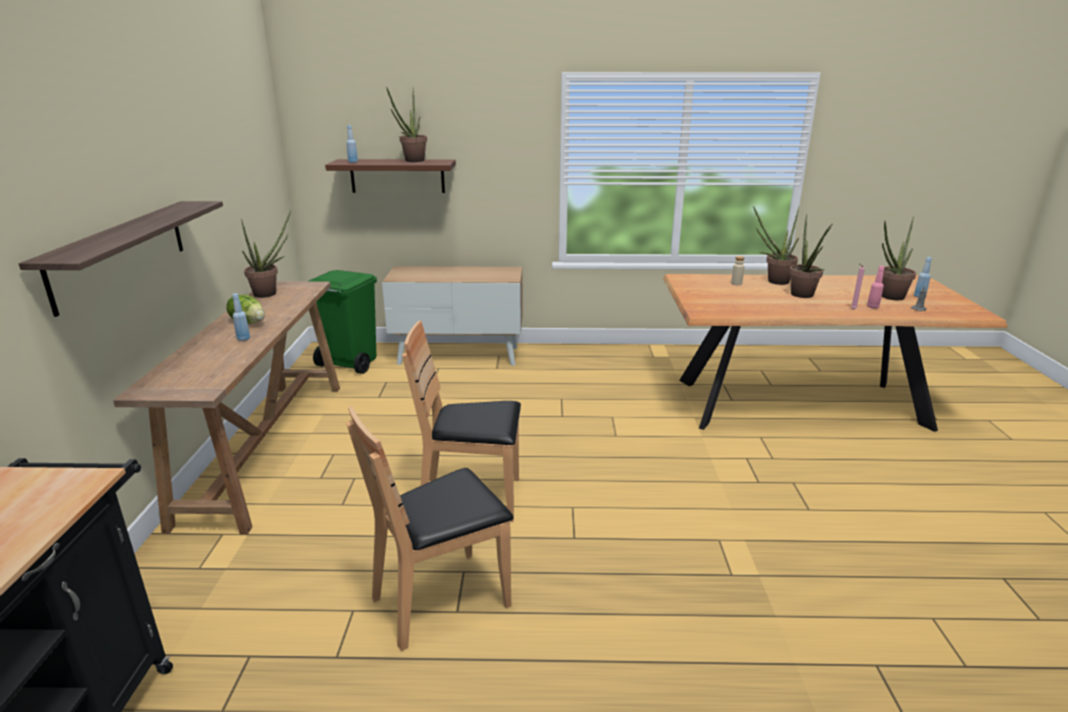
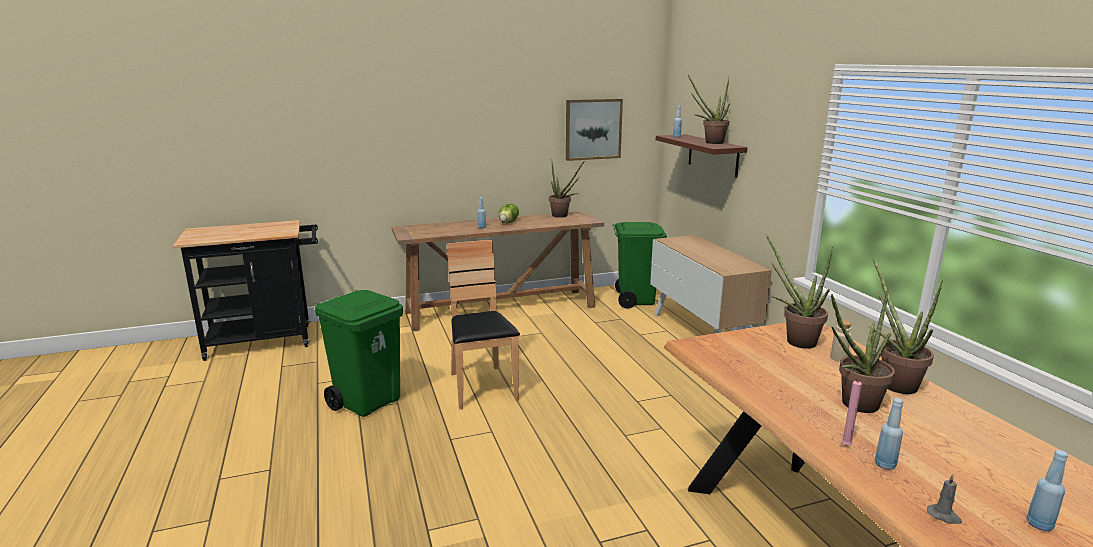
camera: 70 degrees right, 5 degrees down
(120, 253) = (431, 155): shelf -> none
(245, 169) = (593, 129): none -> picture
(441, 599) = (368, 401): brown chair -> green trash can
(873, 307) = (885, 465): pink bottle -> blue bottle
(889, 297) = (971, 485): potted plant -> potted plant (795, 340)

